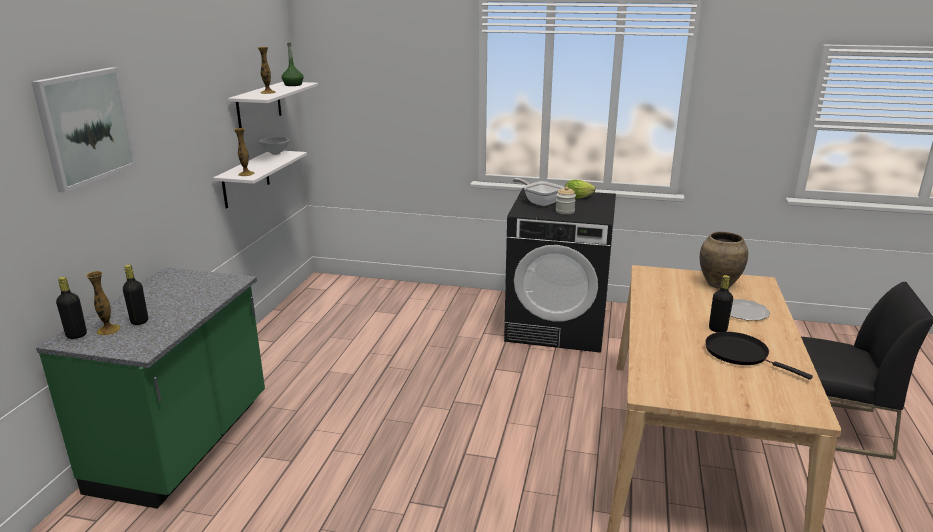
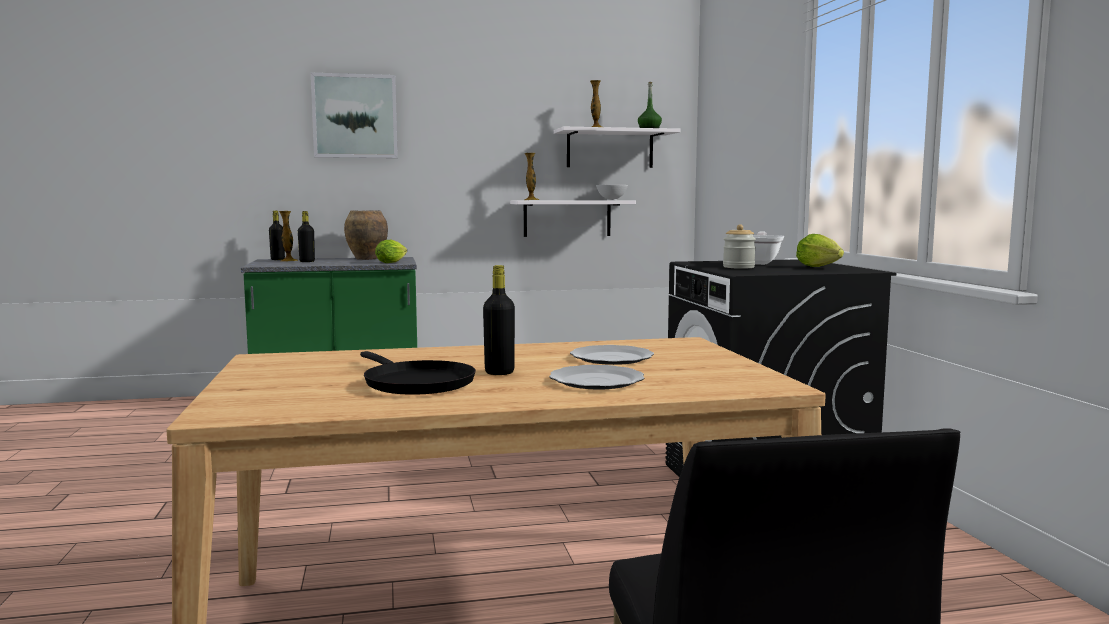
camera: 65 degrees right, 15 degrees down
(225, 283) = (392, 262): none -> lettuce
(688, 297) = (611, 358): none -> plate
(718, 284) = (702, 368): brown vase -> brown vase (366, 259)
(740, 354) = (415, 383): black frying pan -> black frying pan turned 120 degrees clockwise

